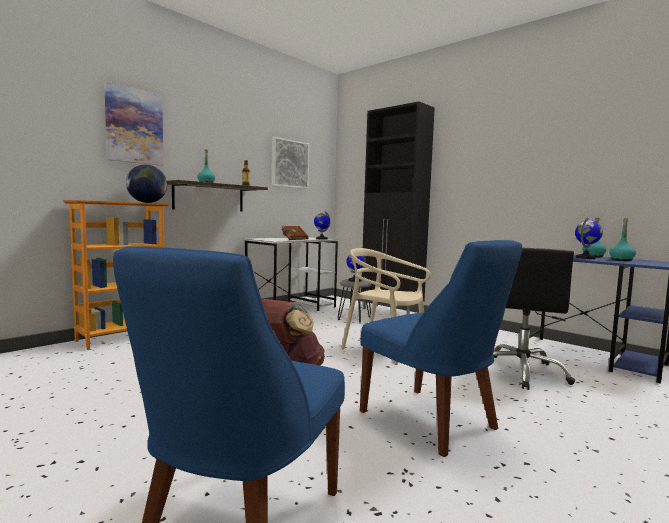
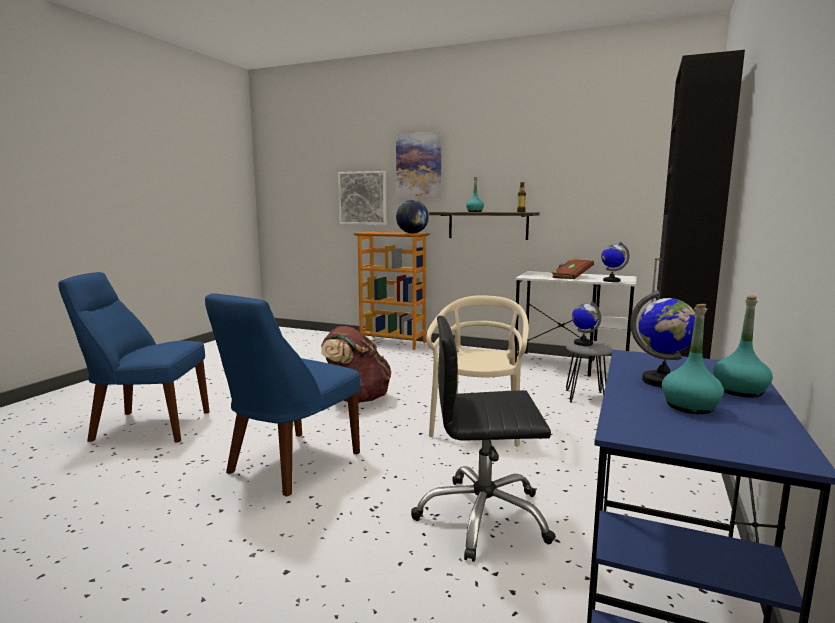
camera: 70 degrees right, 5 degrees up
(290, 164) = (608, 175): picture -> picture (363, 198)

